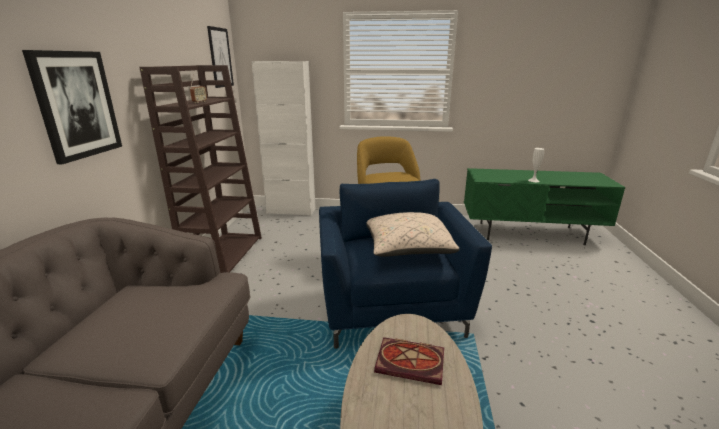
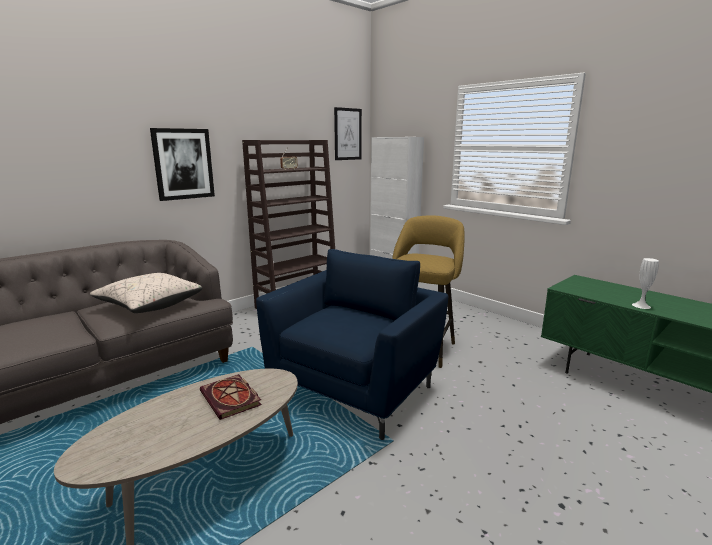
camera: 40 degrees right, 5 degrees down
(406, 248) = (353, 322): beige pillow -> beige pillow (149, 305)

